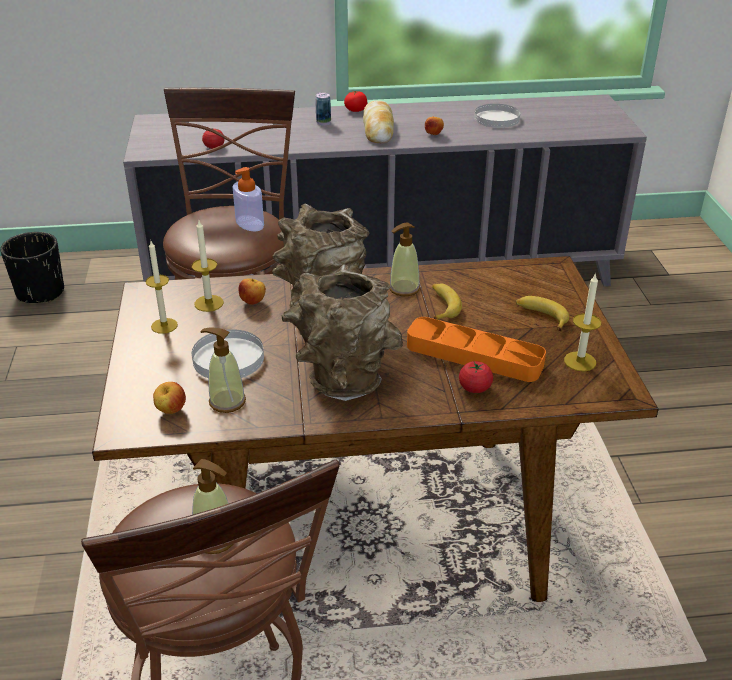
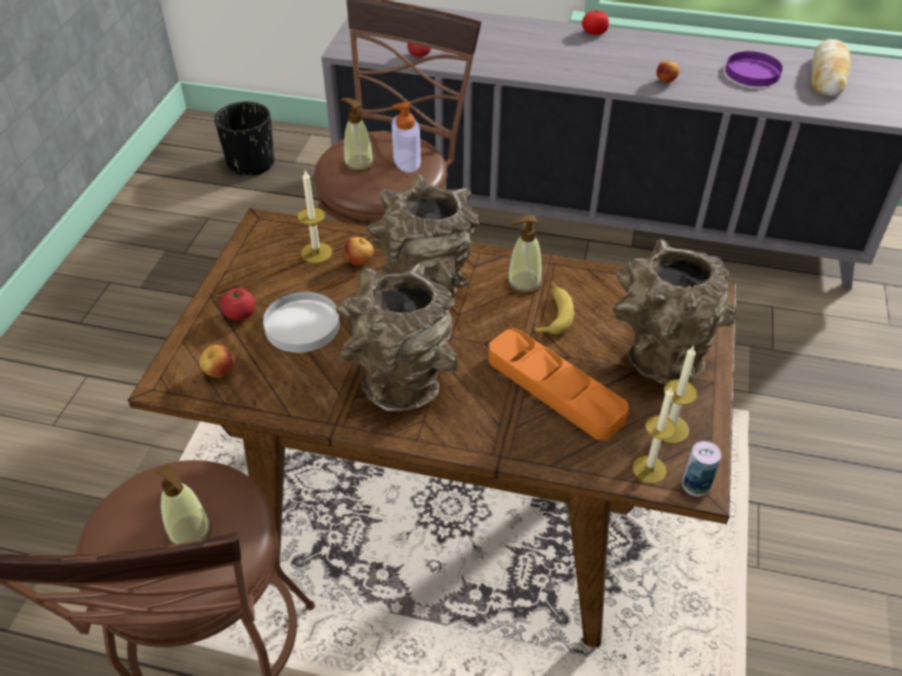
camera: 20 degrees right, 10 degrees up
(164, 326) = (261, 270): candle -> candle (649, 469)
(227, 401) = (275, 377): soap dispenser -> soap dispenser (358, 164)
(323, 122) = (550, 43): can -> can (695, 485)
(378, 129) = (606, 62): bread -> bread (827, 75)
(474, 388) = (533, 431): tomato -> tomato (240, 314)
(497, 118) = (753, 72): white plate -> purple plate
(541, 316) = (657, 357): banana -> brown vase

